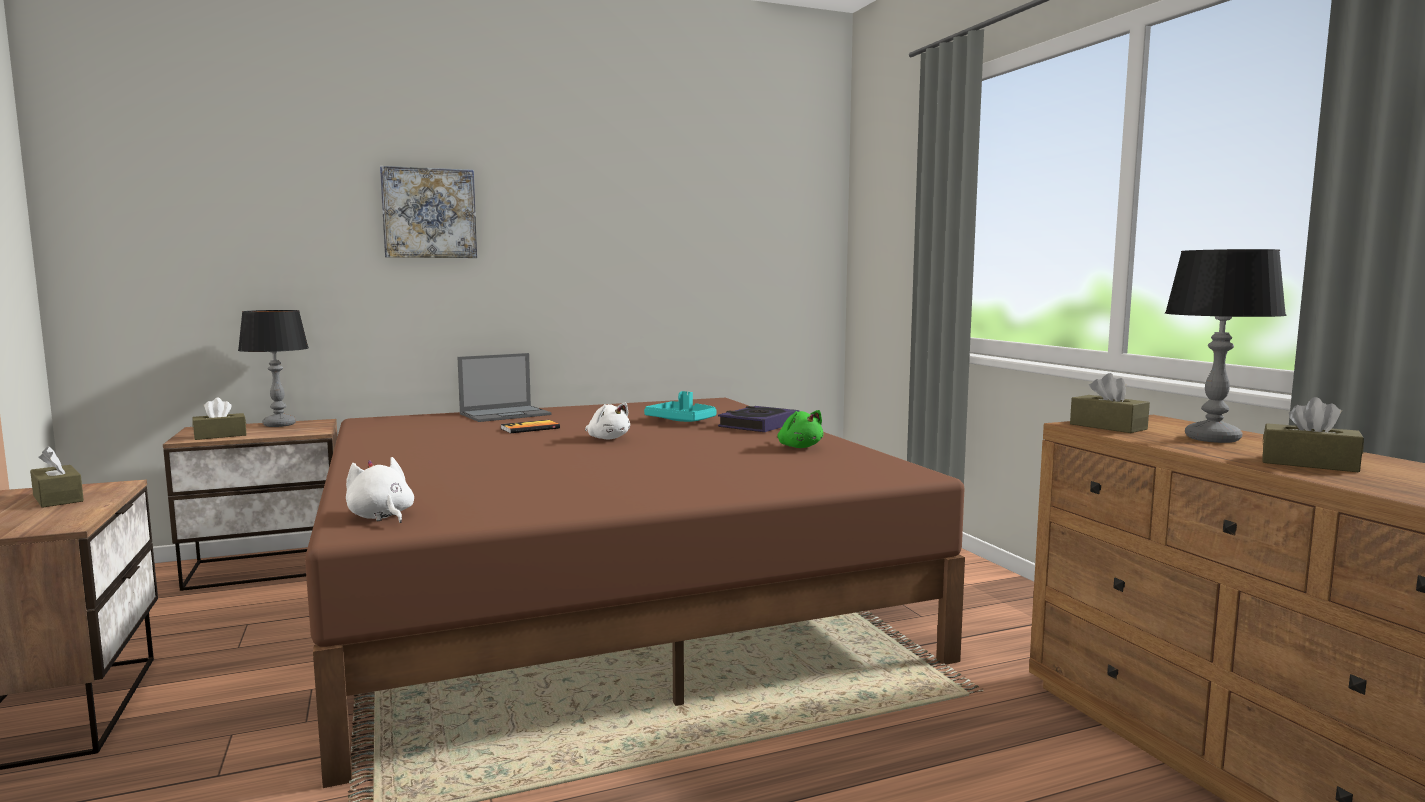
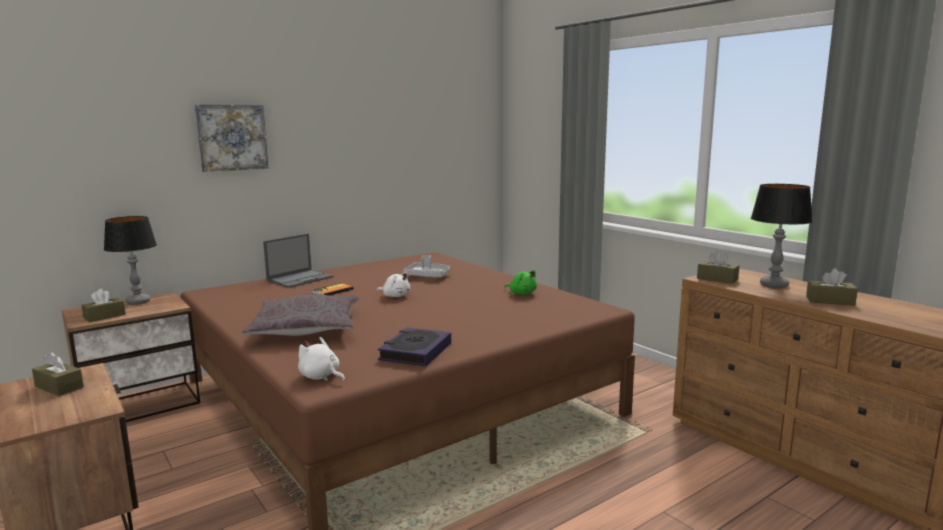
camera: 15 degrees left, 5 degrees up
(439, 463) = (306, 328): none -> grey pillow
(682, 420) = (428, 276): turquoise tray -> grey tray
(758, 425) = (480, 276): book -> book (415, 352)

